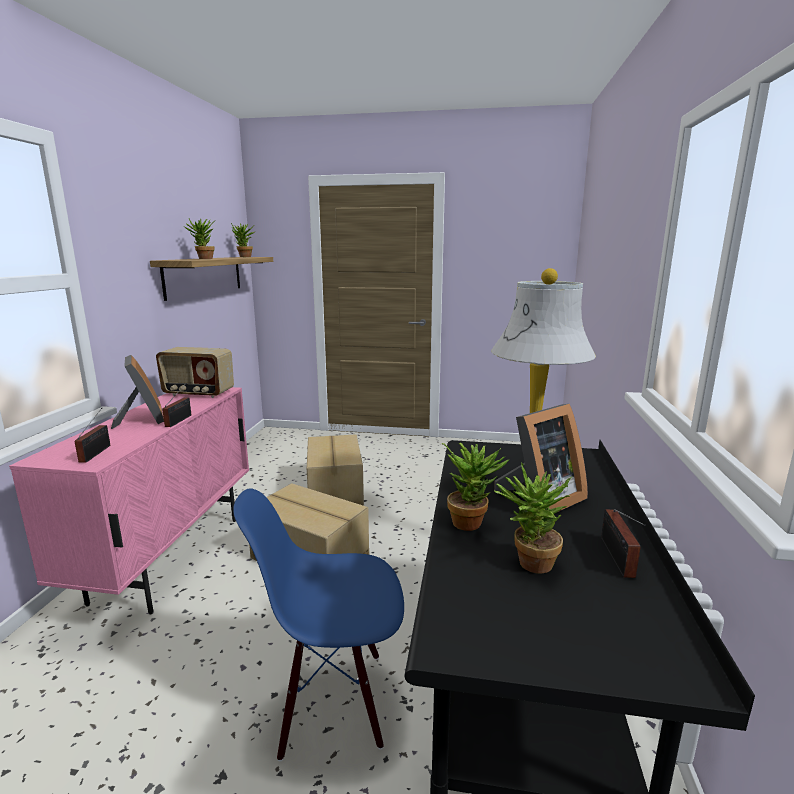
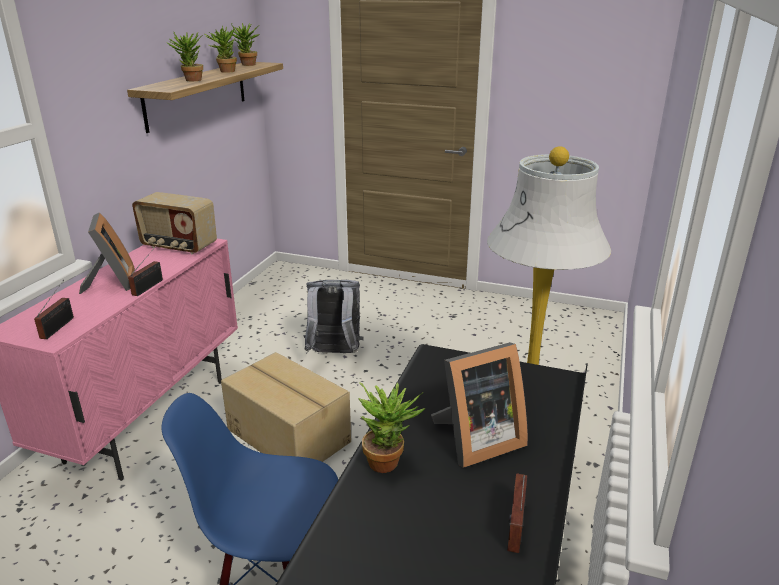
camera: 10 degrees right, 10 degrees up
(334, 490) = (334, 354): cardboard box -> grey backpack
(528, 563) = (420, 521): potted plant -> potted plant (224, 71)

